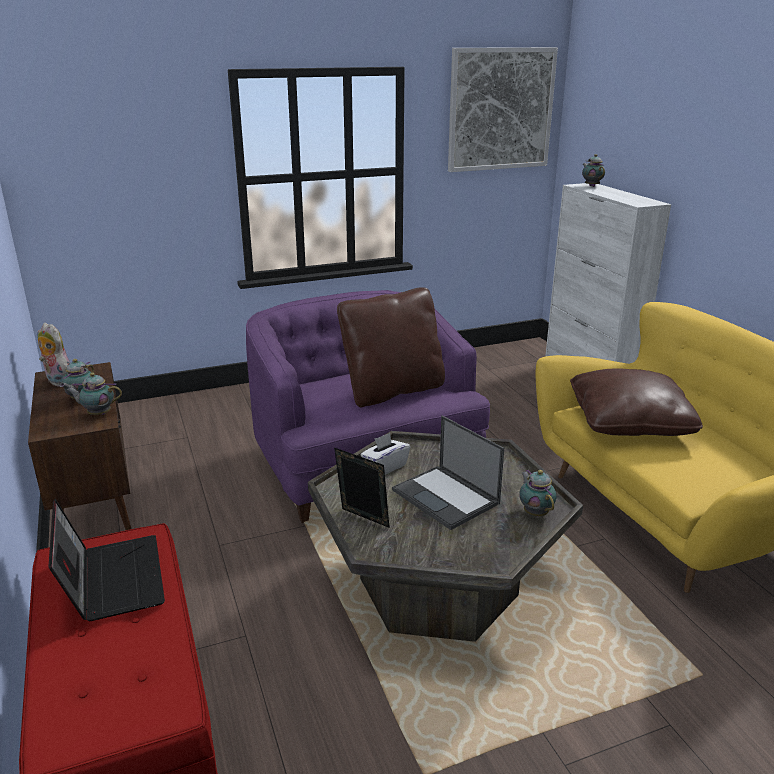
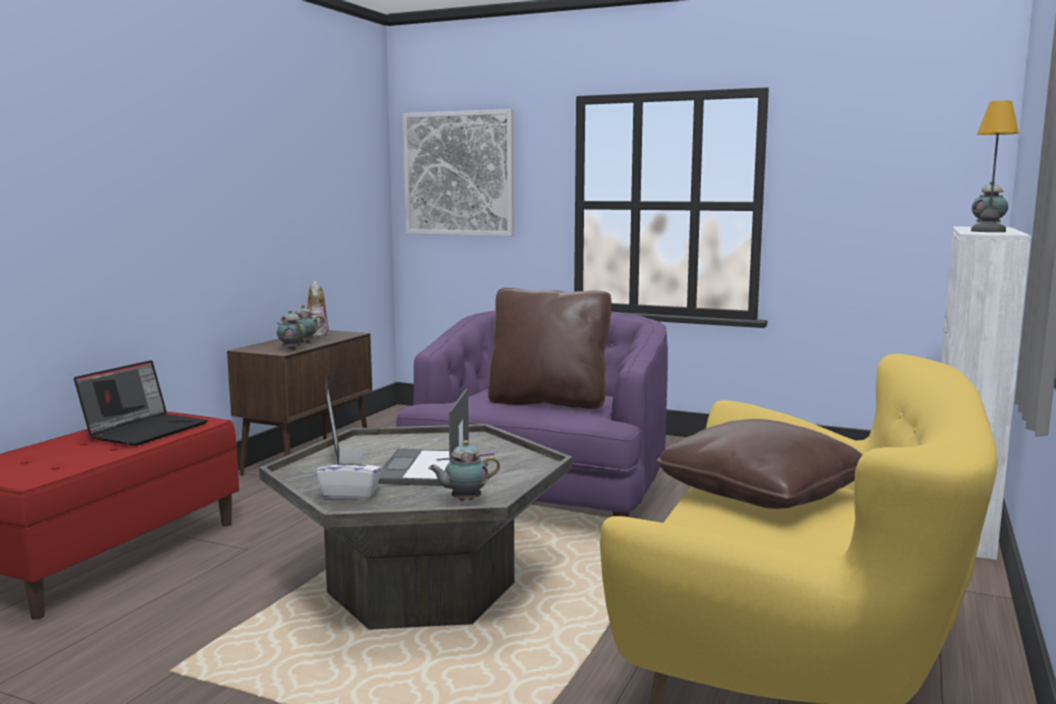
camera: 45 degrees right, 15 degrees down
(385, 467) = (430, 442): white tissue box -> white tissue box (350, 494)
(500, 109) = (907, 137): picture -> picture (459, 173)
(535, 512) = (464, 500): teapot -> teapot turned 135 degrees counterclockwise
(628, 198) = (987, 231): none -> table lamp

